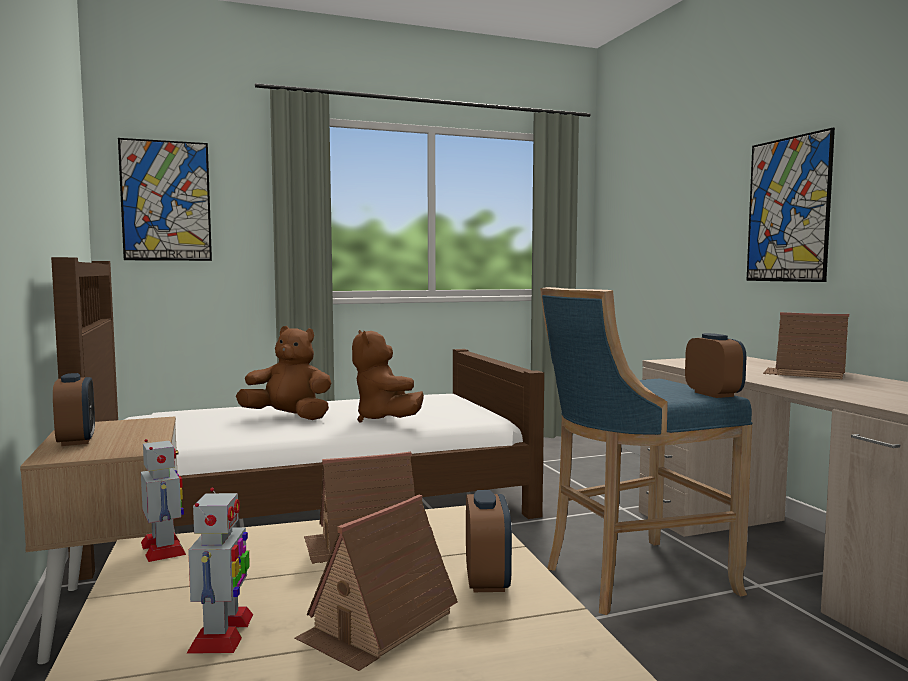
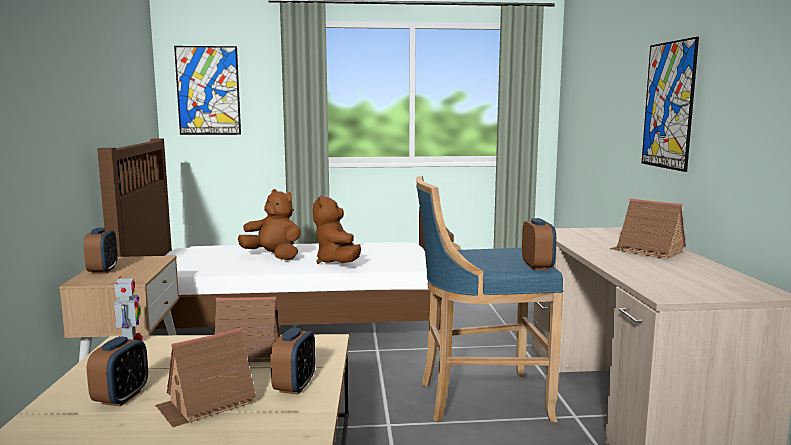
camera: 15 degrees right, 5 degrees up
(222, 634) = (121, 397): toy robot -> alarm clock

